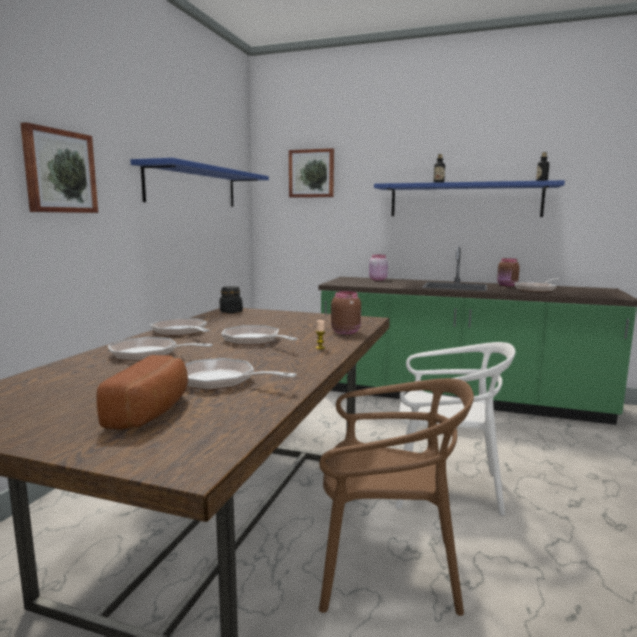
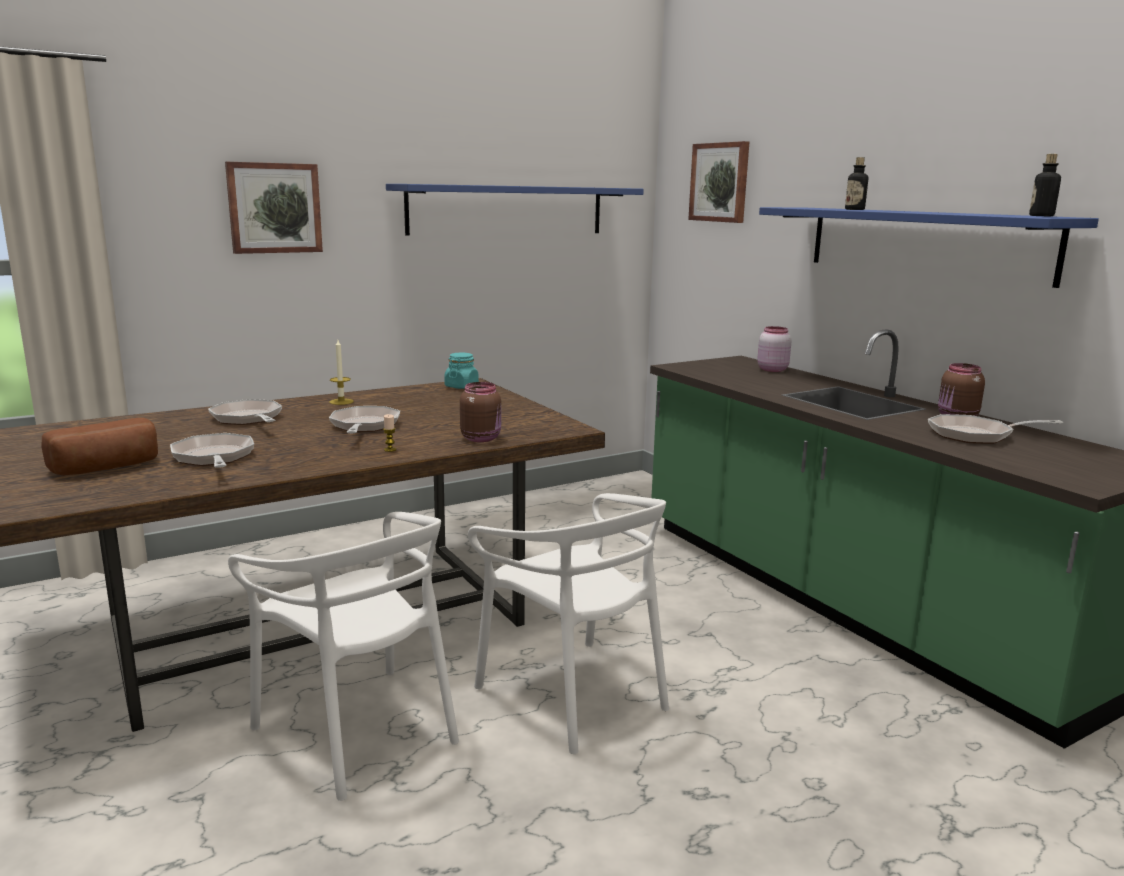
camera: 40 degrees right, 5 degrees up
(181, 332) = (341, 402): frying pan -> candle
(231, 312) = (461, 386): black jar -> turquoise jar
(387, 569) = (359, 730): brown chair -> white chair

